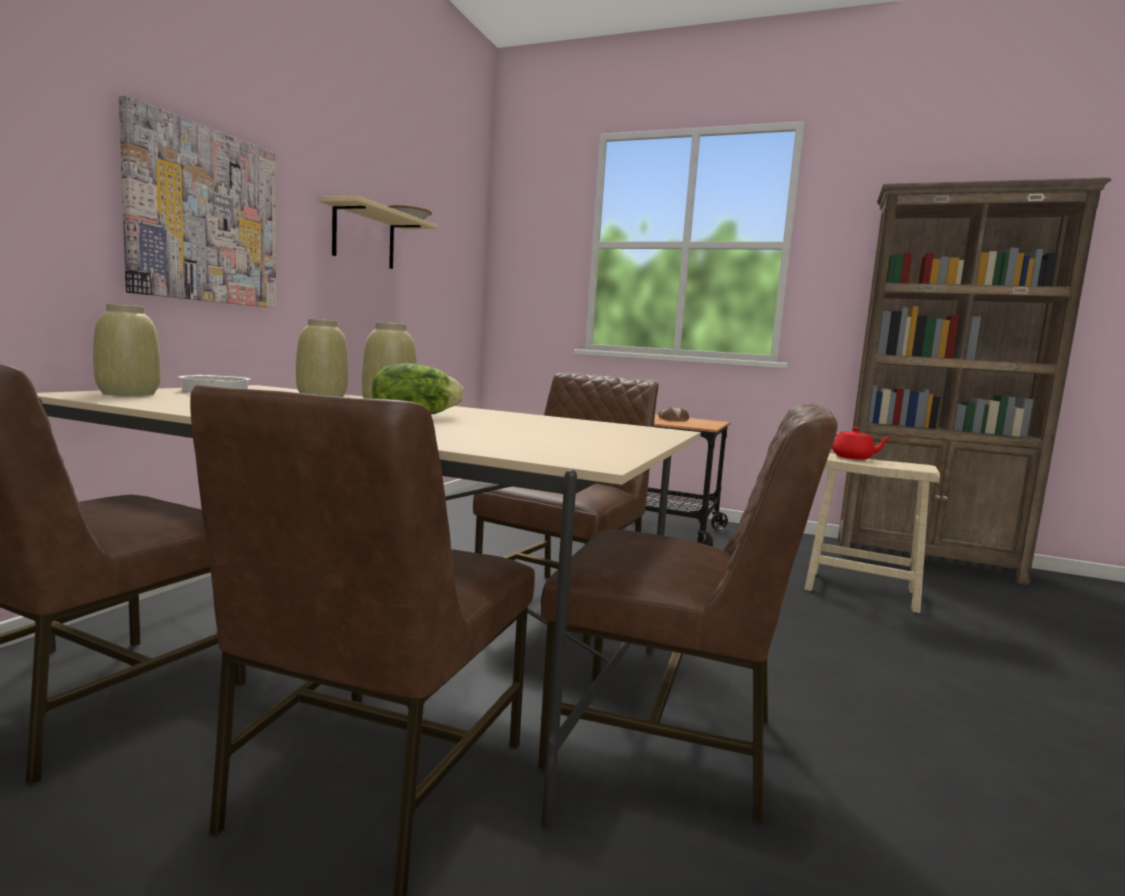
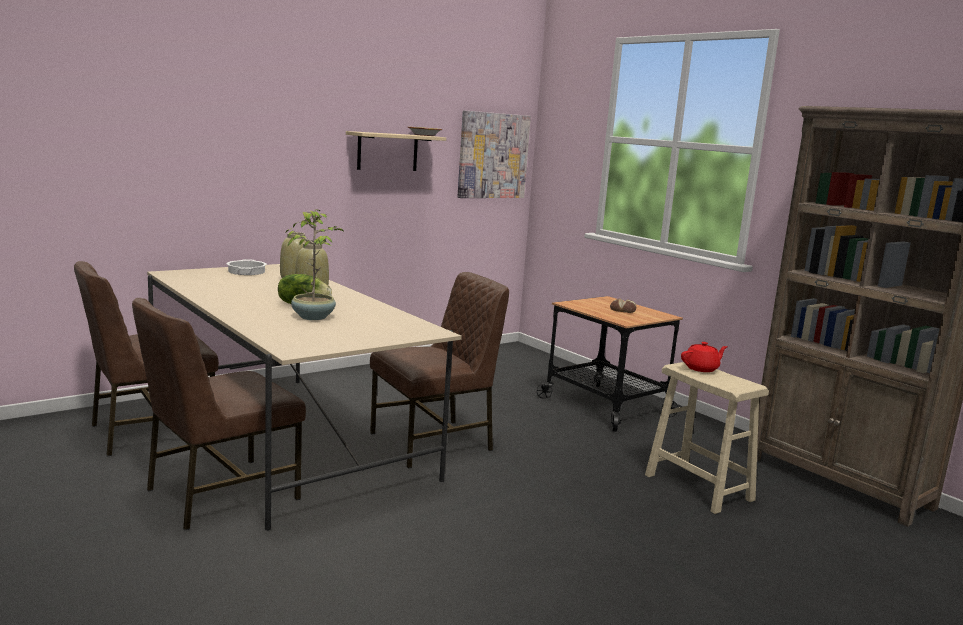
camera: 30 degrees right, 5 degrees up
(128, 393) = (195, 273): beige vase -> none
(204, 216) = (256, 161): picture -> picture (493, 155)
(473, 426) = (313, 317): none -> potted plant
(667, 742) = (374, 521): brown chair -> none
(853, 457) = (701, 368): red teapot -> red teapot turned 75 degrees counterclockwise

